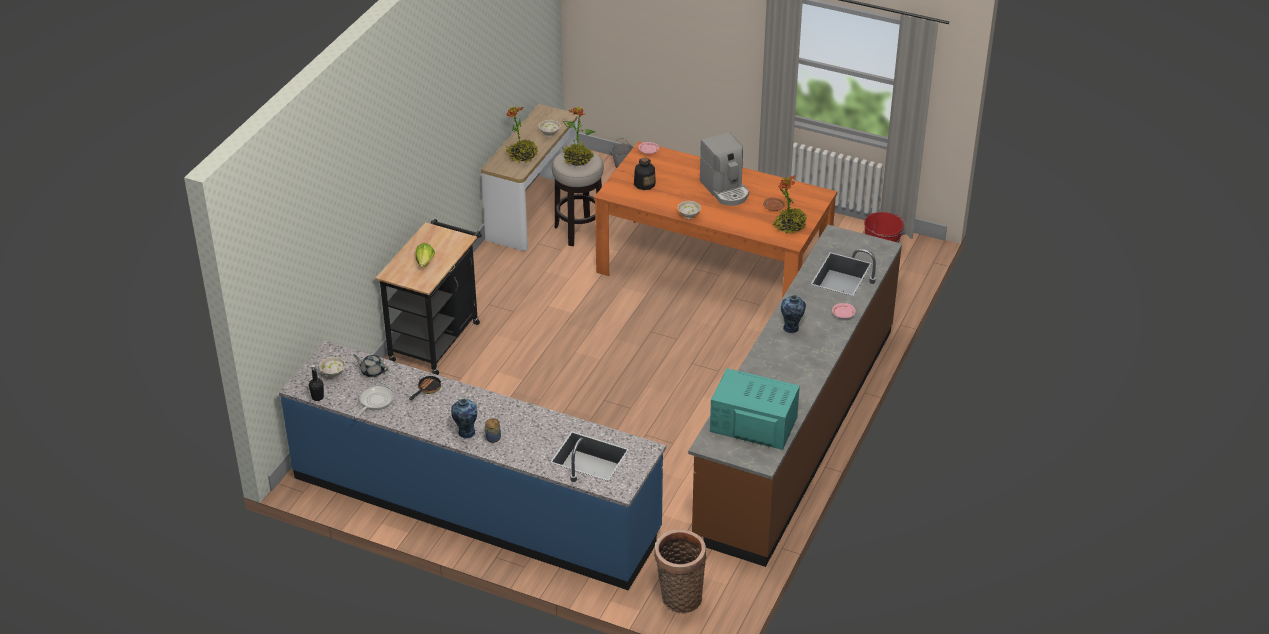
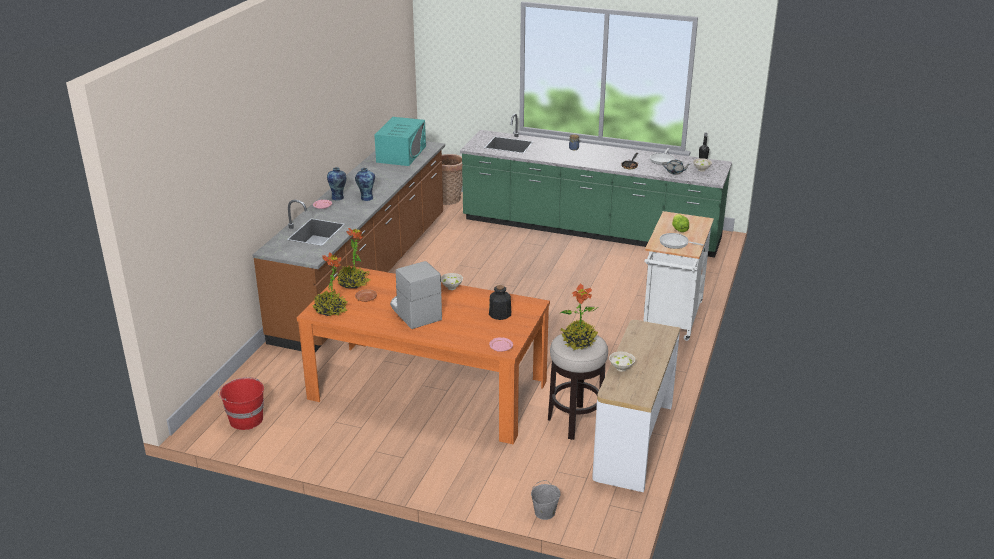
camera: 175 degrees right, 10 degrees down
(437, 338) = (671, 320): black cart -> white cart
(440, 241) = (675, 243): none -> frying pan
(465, 432) = (593, 150): vase -> vase (338, 197)
(476, 505) = (590, 230): blue counter -> green counter
(522, 156) = (641, 342): potted plant -> potted plant (330, 310)
(753, 424) = (401, 154): turquoise microwave -> turquoise microwave turned 90 degrees counterclockwise

